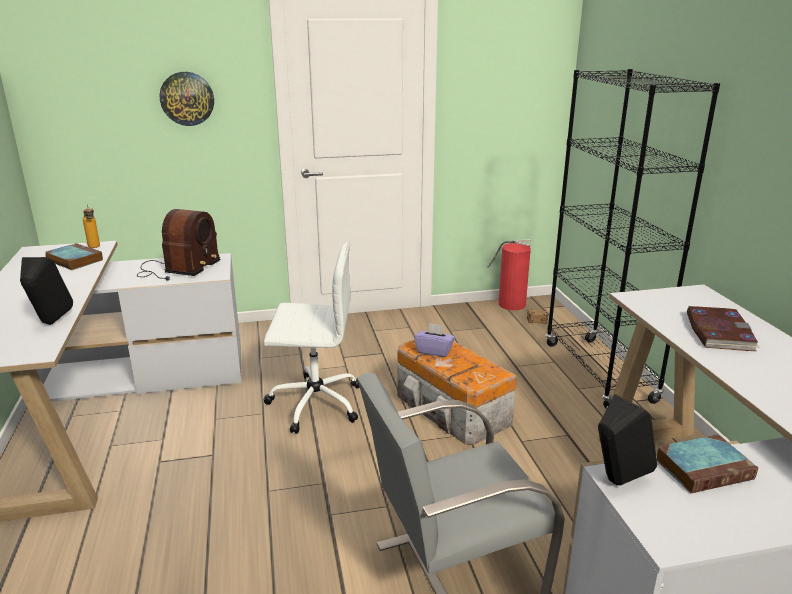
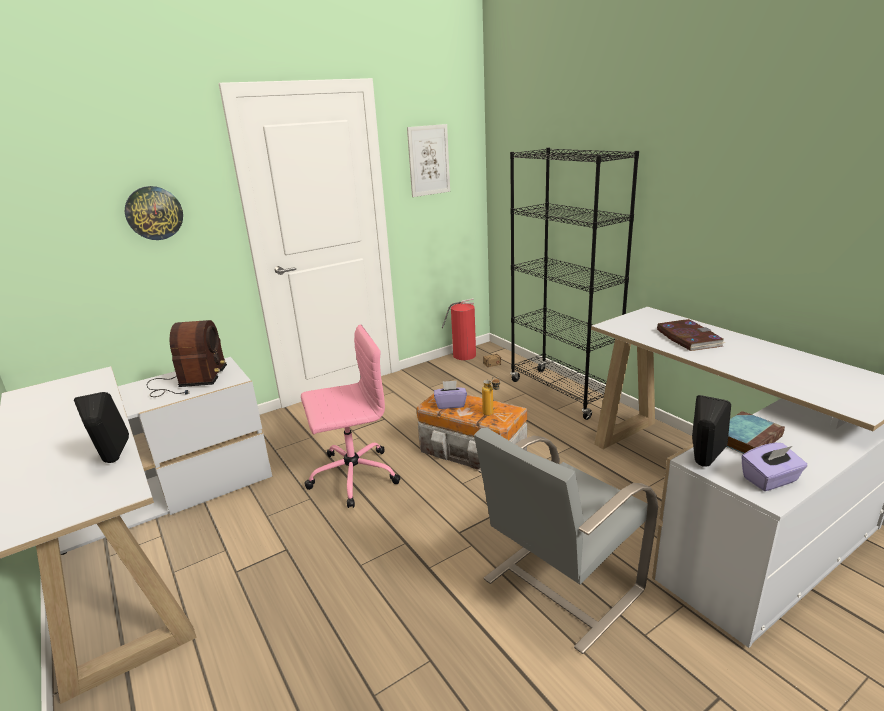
camera: 20 degrees left, 0 degrees up
(73, 260) = (79, 394): book -> none
(95, 248) = (93, 377): bottle -> bottle (492, 414)
(314, 402) = (352, 476): white office chair -> pink office chair
(497, 71) = (428, 160): none -> picture
(687, 524) = (770, 480): none -> purple tissue box

